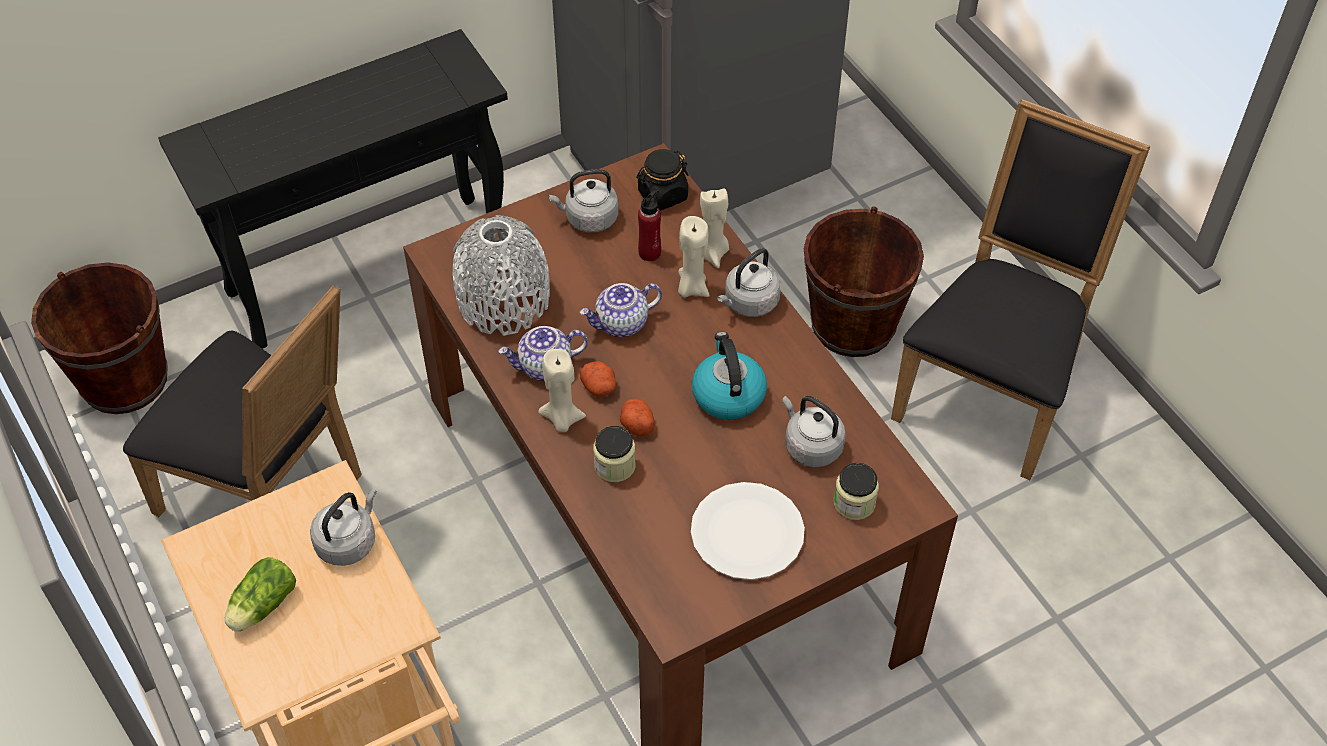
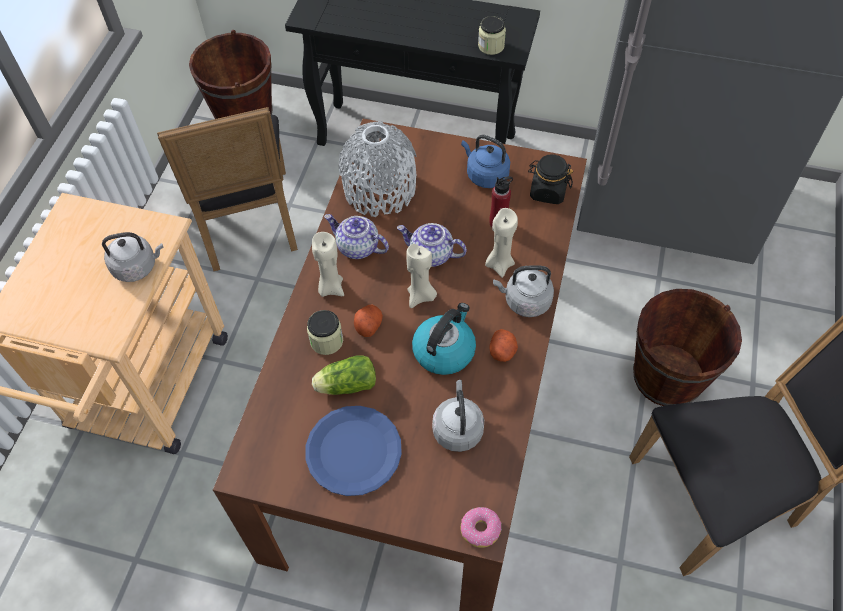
camera: 45 degrees right, 5 degrees up
(261, 607) = (58, 268): lettuce -> lettuce (345, 385)
(588, 219) = (485, 175): grey kettle -> blue kettle
(599, 387) = (373, 284): potato -> potato (502, 351)
(713, 254) = (538, 252): beige candle -> beige candle (421, 296)
(747, 533) = (354, 451): white plate -> blue plate
(854, 503) = (442, 491): jar -> jar (491, 46)
(915, 505) = (480, 529): none -> donut

